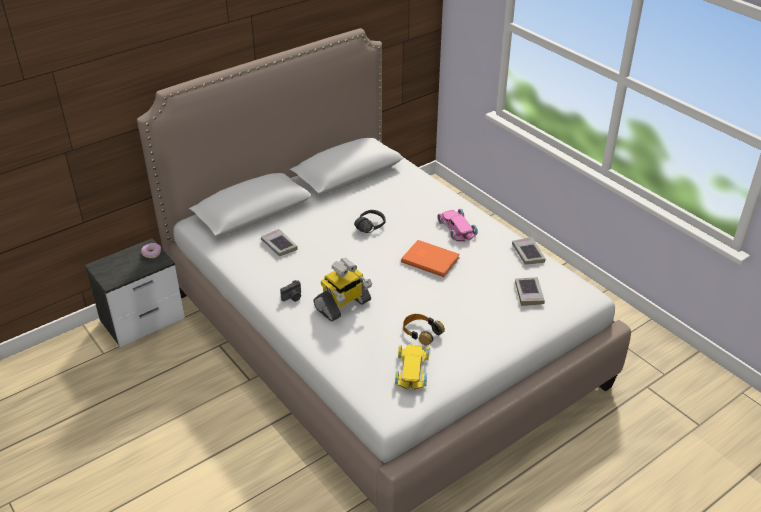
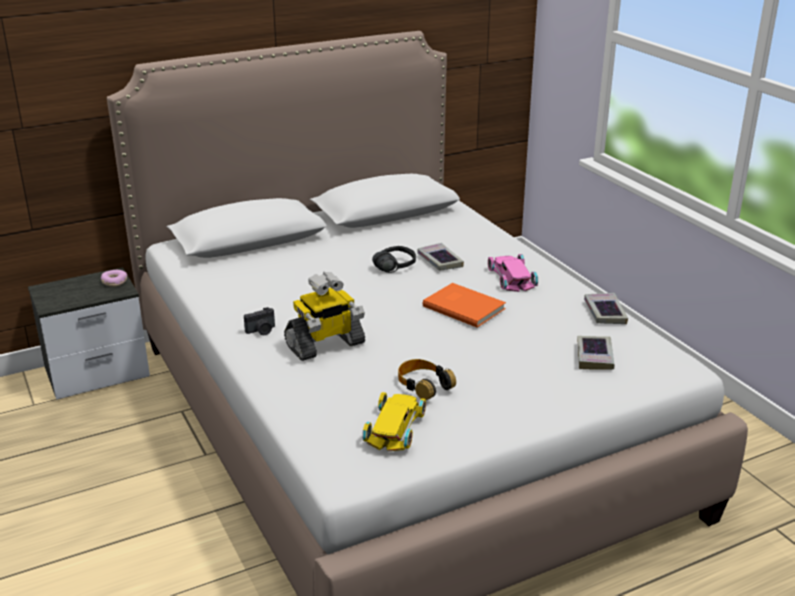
camera: 10 degrees right, 10 degrees down
(279, 245) = (267, 276): book -> book (440, 261)

